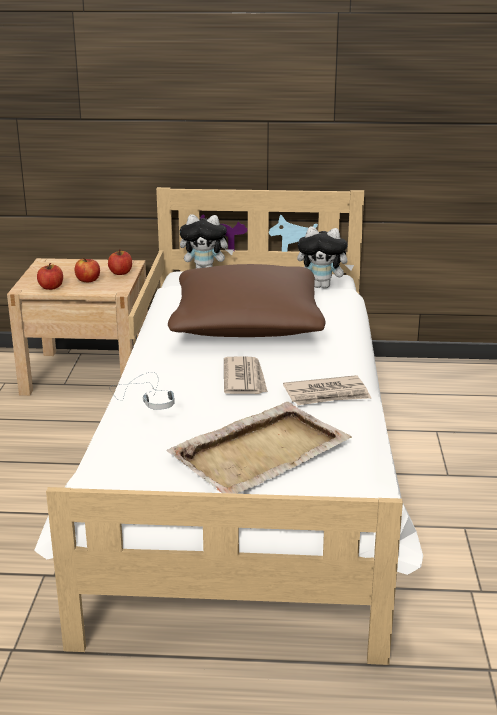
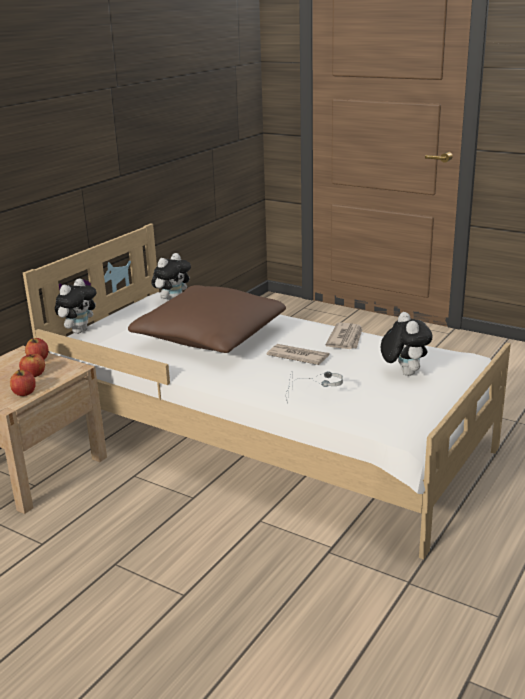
camera: 60 degrees left, 0 degrees up
(262, 452) = (403, 373): beige tray -> plush toy

